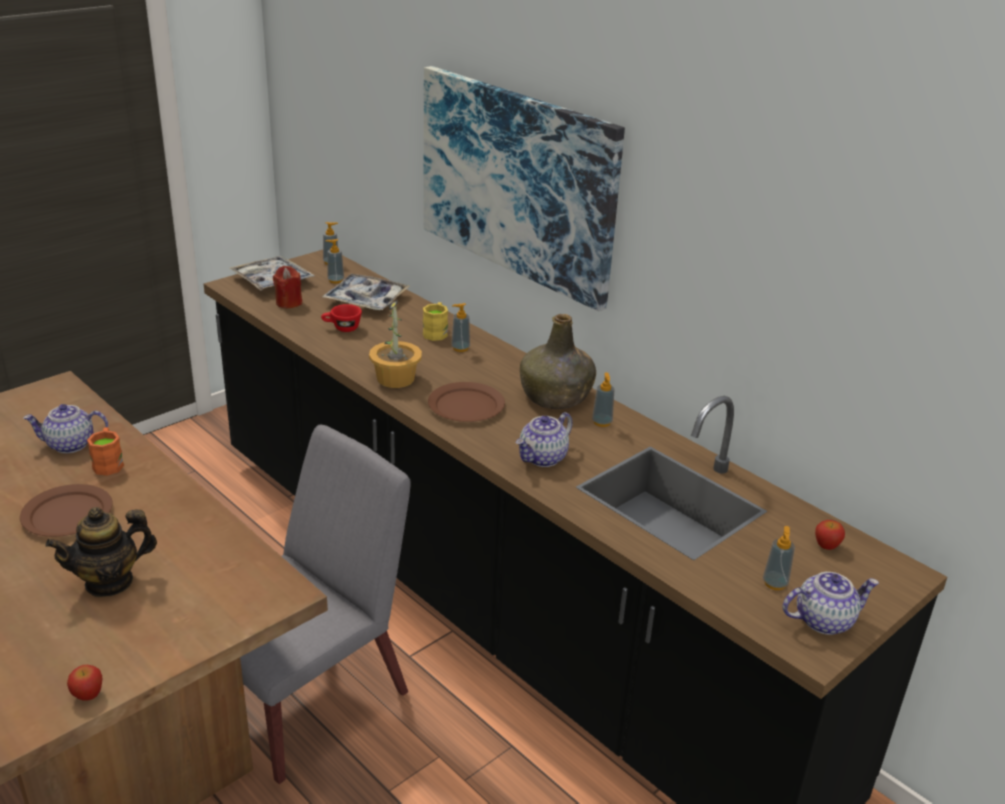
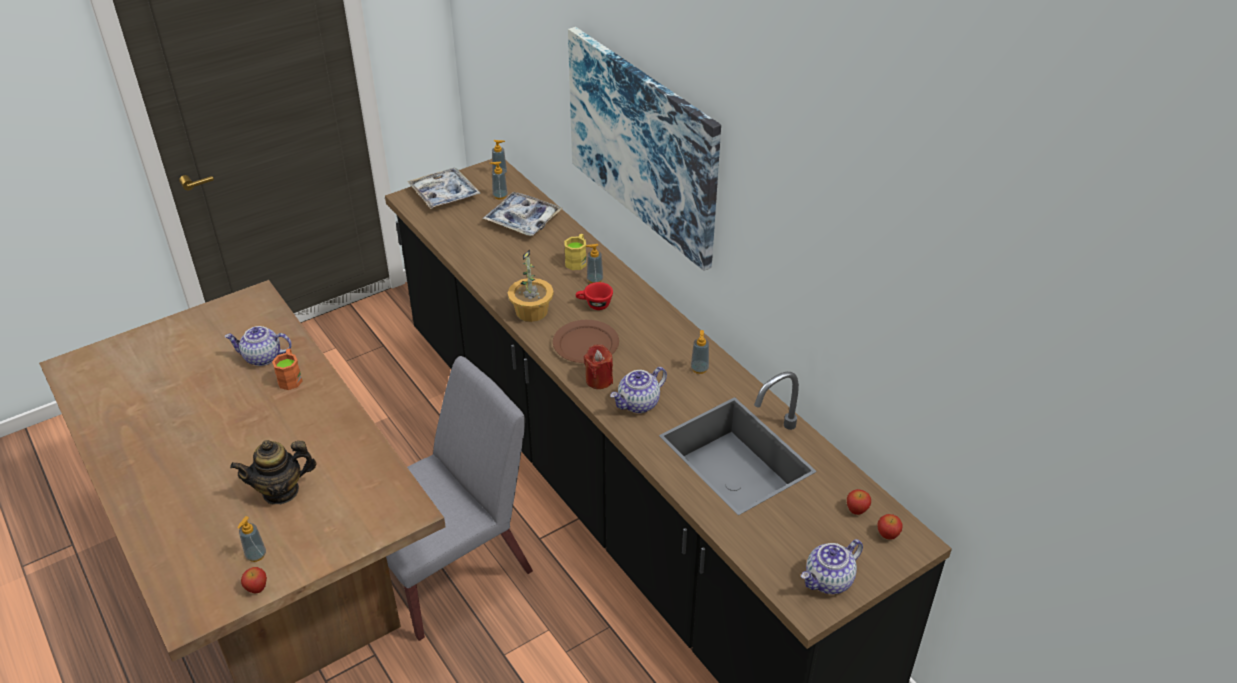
camera: 10 degrees right, 10 degrees up
(67, 515) = (254, 426): brown plate -> none
(289, 303) = (455, 221): red candle -> red candle (599, 380)
(342, 328) = (495, 252): red cup -> red cup (594, 305)
(556, 397) = (666, 338): green bottle -> none
(775, 583) = (799, 543): soap dispenser -> soap dispenser (256, 555)
(824, 620) = (829, 581): teapot -> teapot turned 150 degrees clockwise
(871, 568) = (887, 534): none -> apple

